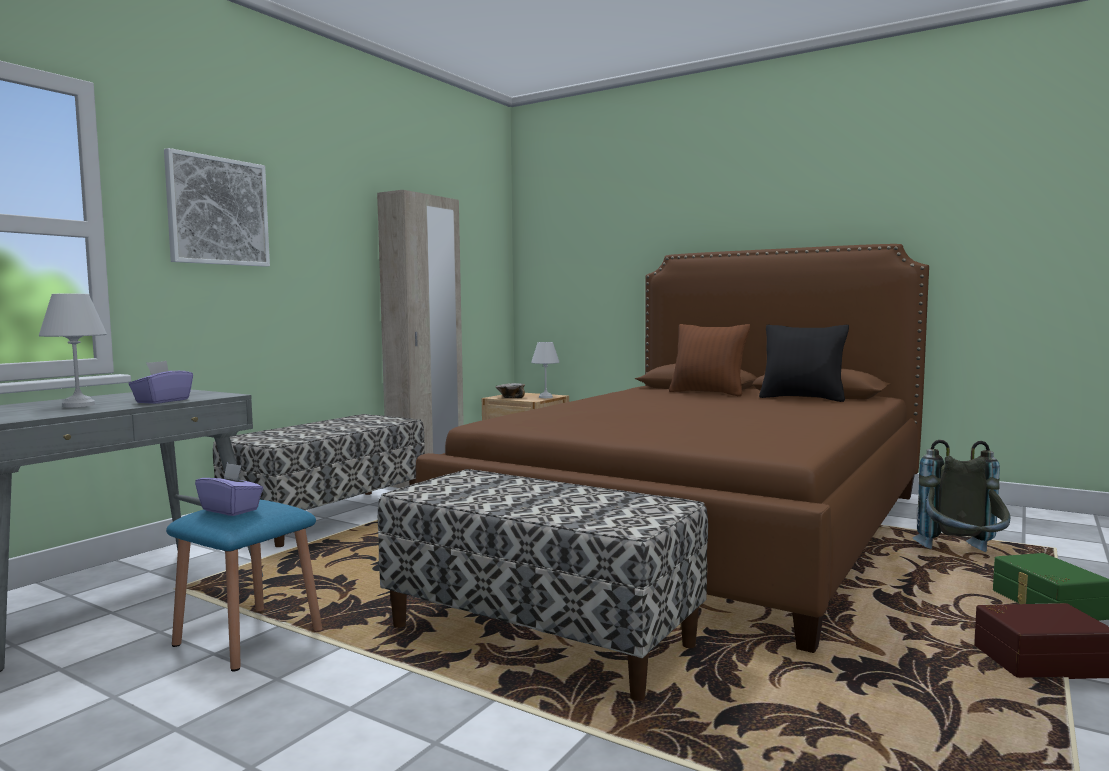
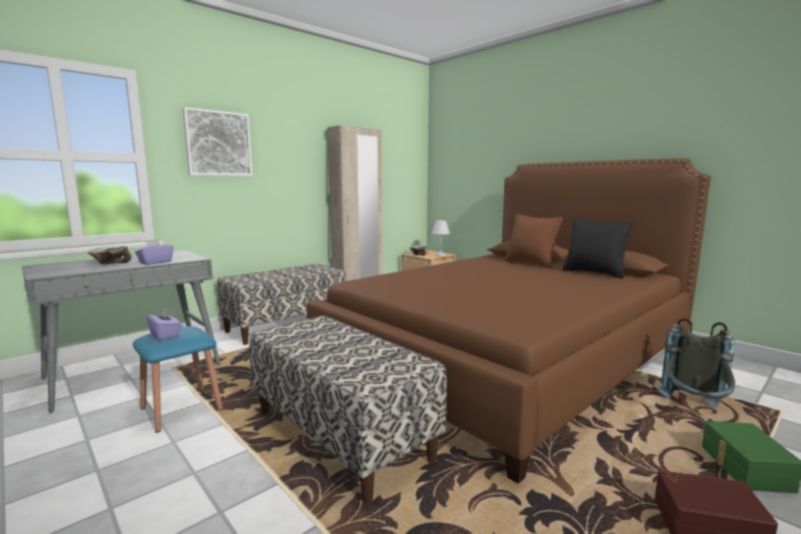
camera: 15 degrees right, 5 degrees up
(77, 405) = (109, 263): white table lamp -> bowl

